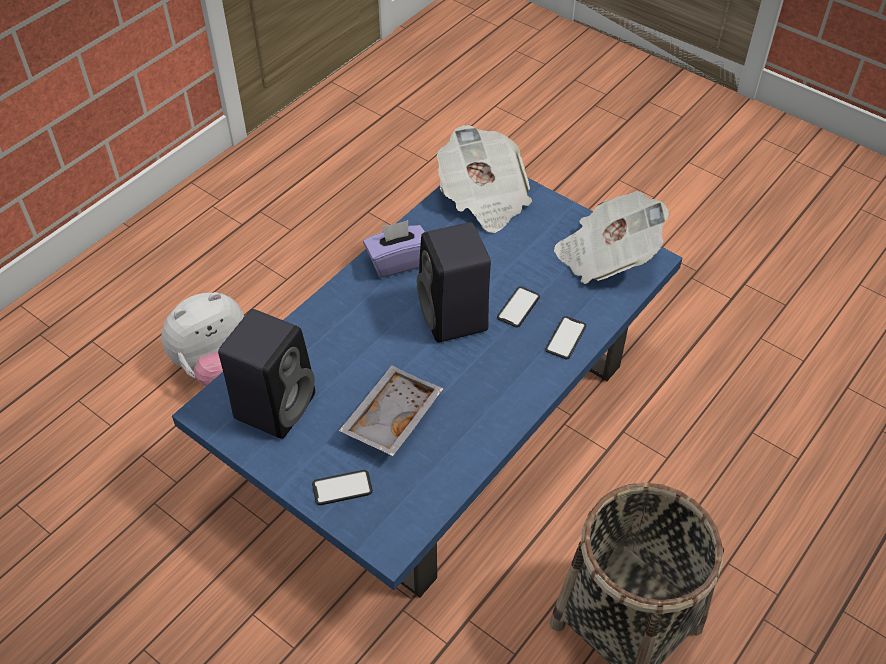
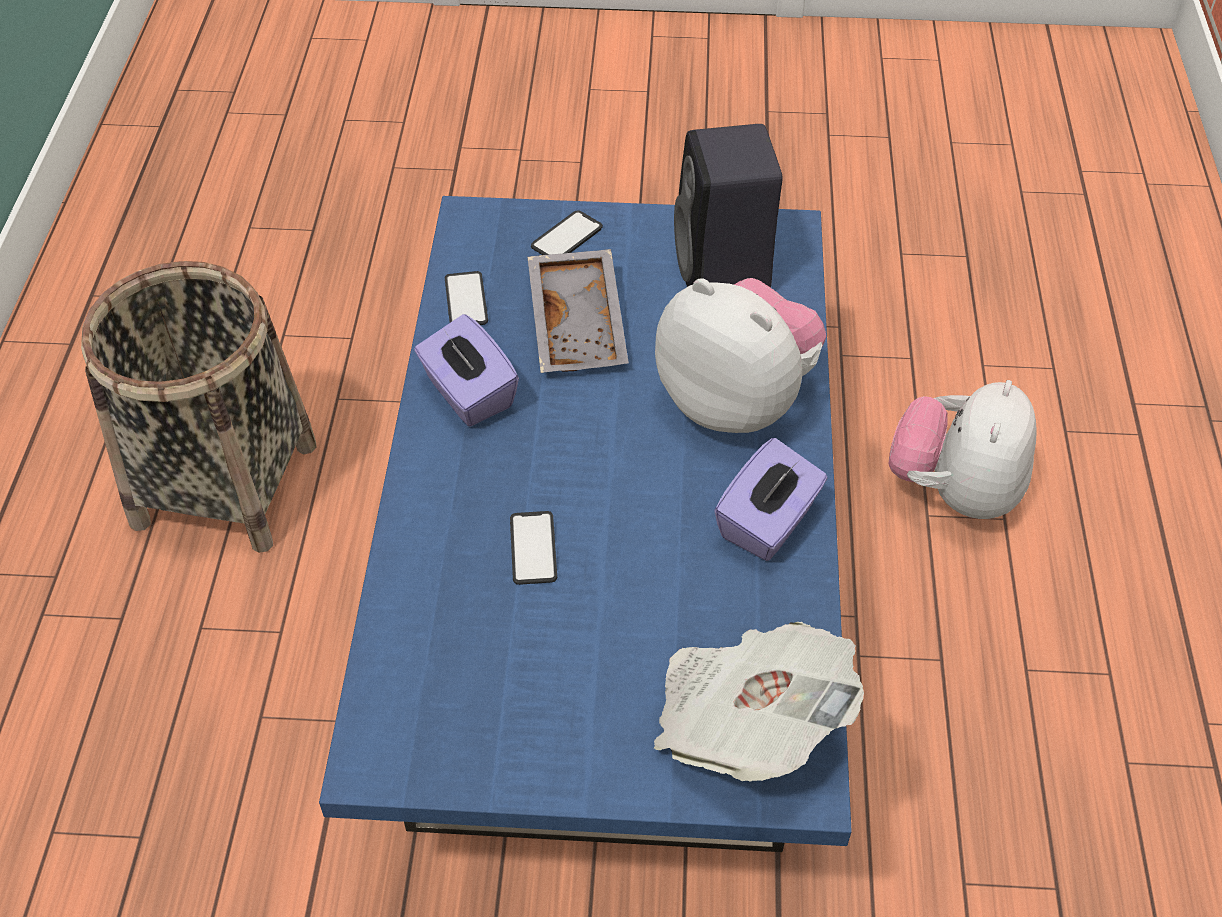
camera: 145 degrees right, 0 degrees up
(351, 325) = (736, 401): none -> plush toy
(455, 318) = (610, 483): black speaker -> none
(490, 408) = (468, 394): none -> purple tissue box
(565, 338) = (431, 538): phone -> phone (466, 300)
(606, 256) = (454, 722): newspaper -> none

